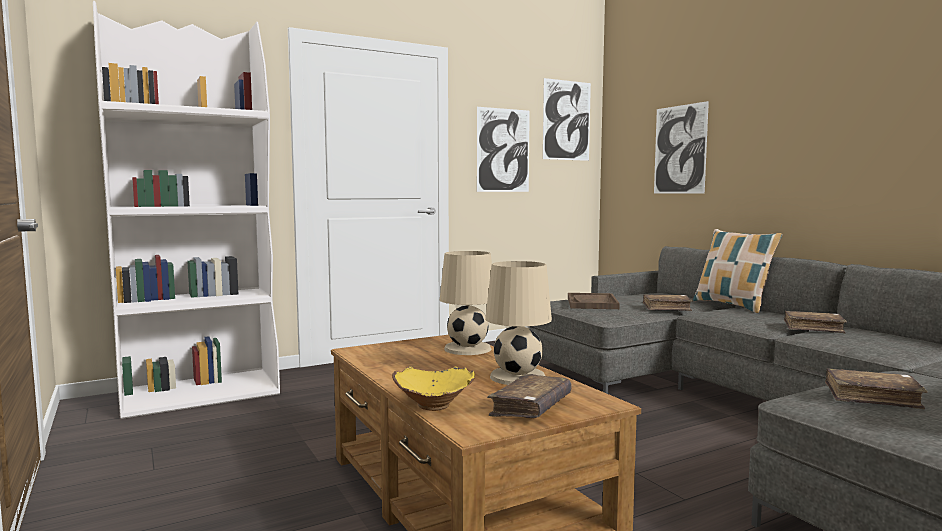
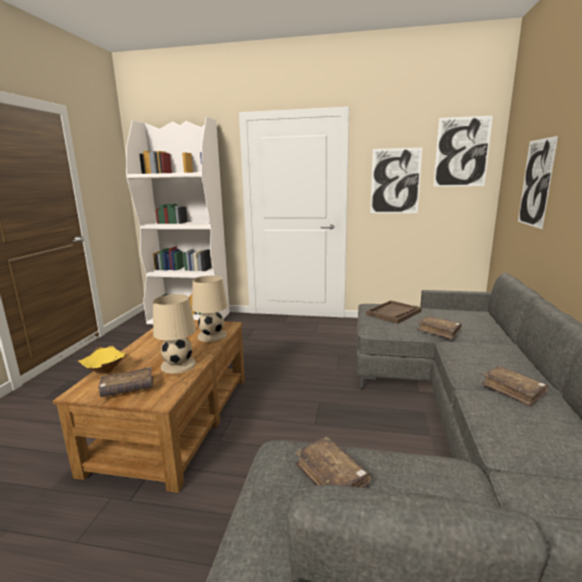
camera: 40 degrees right, 10 degrees up
(732, 305) = (511, 342): pillow -> none

